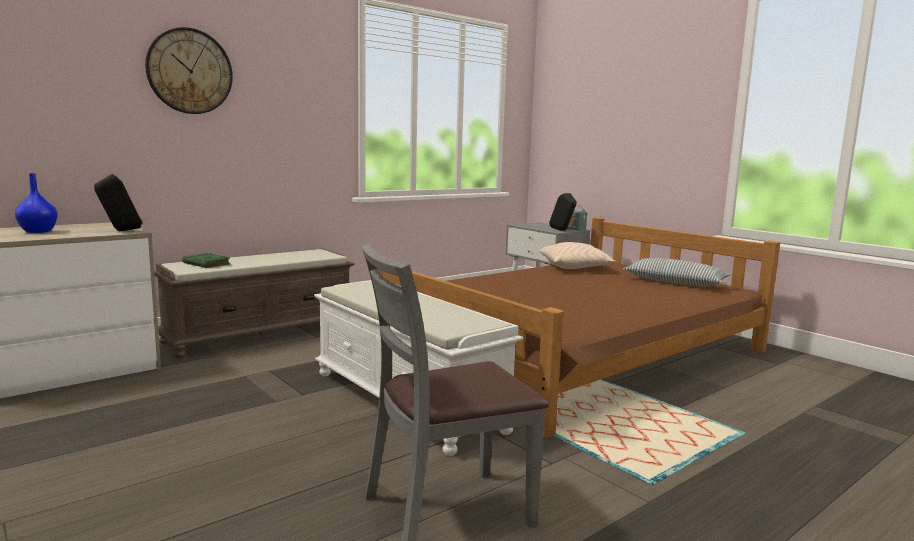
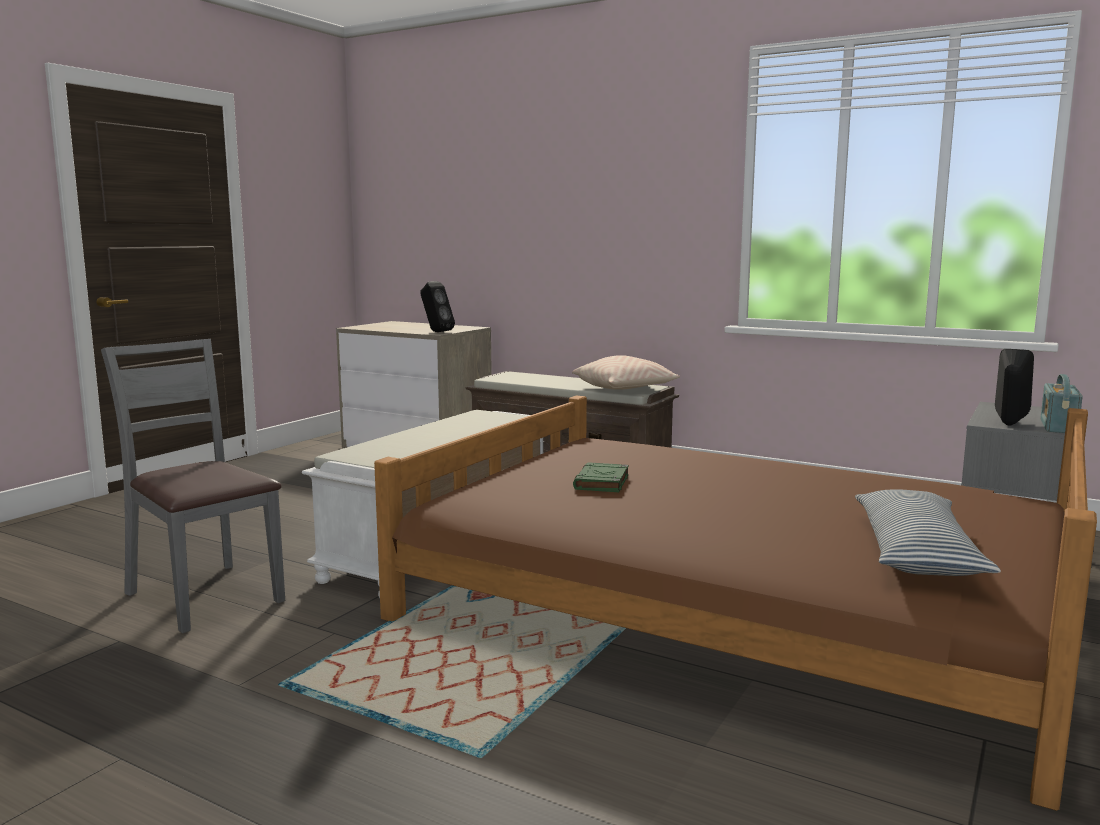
camera: 70 degrees right, 0 degrees up
(39, 231) = (407, 326): blue vase -> none
(189, 71) = (549, 179): wall clock -> none
(207, 264) = (523, 377): green book -> green book (602, 483)
(575, 267) = (894, 487): beige pillow -> beige pillow (625, 389)

